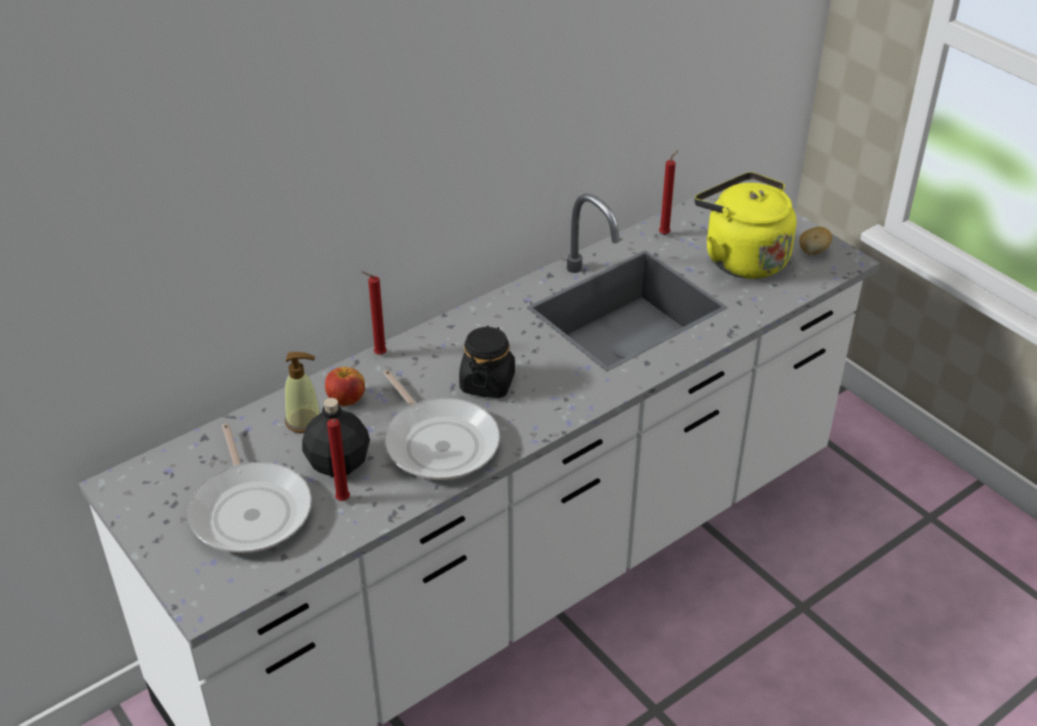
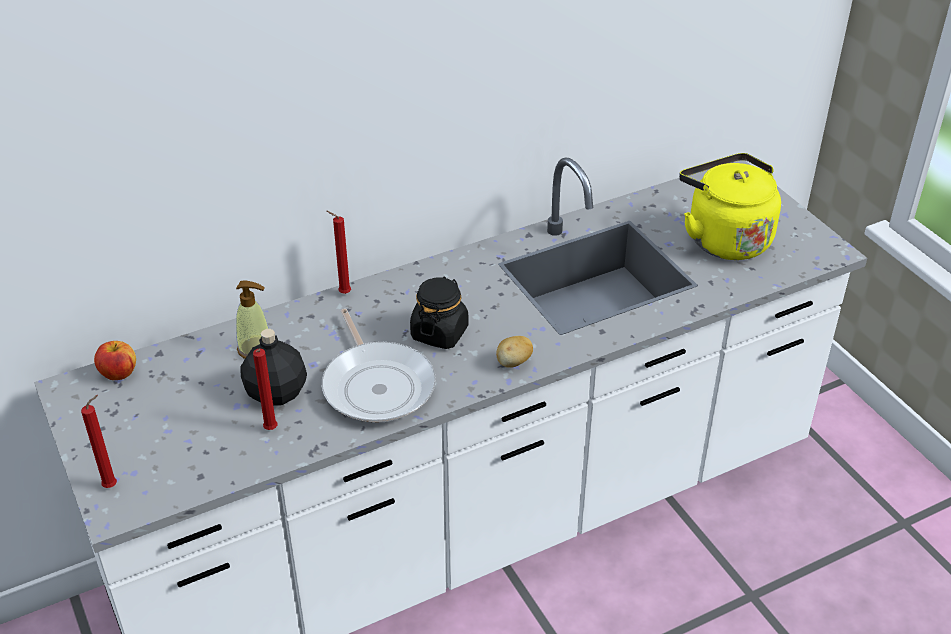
camera: 10 degrees right, 0 degrees up
(251, 509) = (182, 427): frying pan -> none
(346, 399) = (300, 333): apple -> apple (118, 374)
(665, 233) = (654, 206): red candle -> red candle (113, 485)
(813, 252) = (800, 239): potato -> potato (513, 363)

